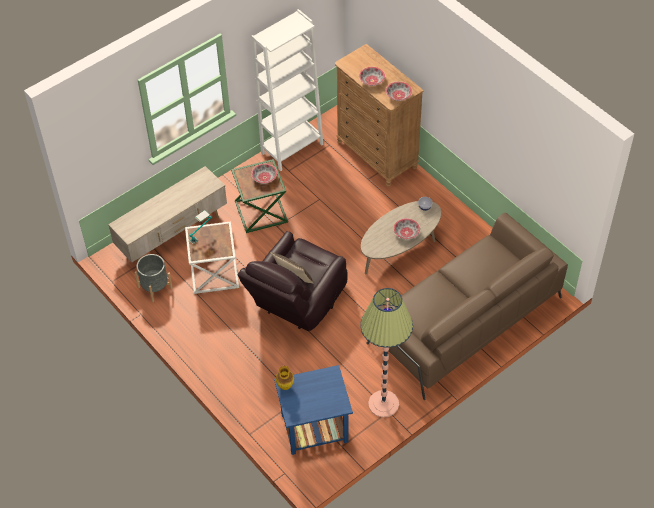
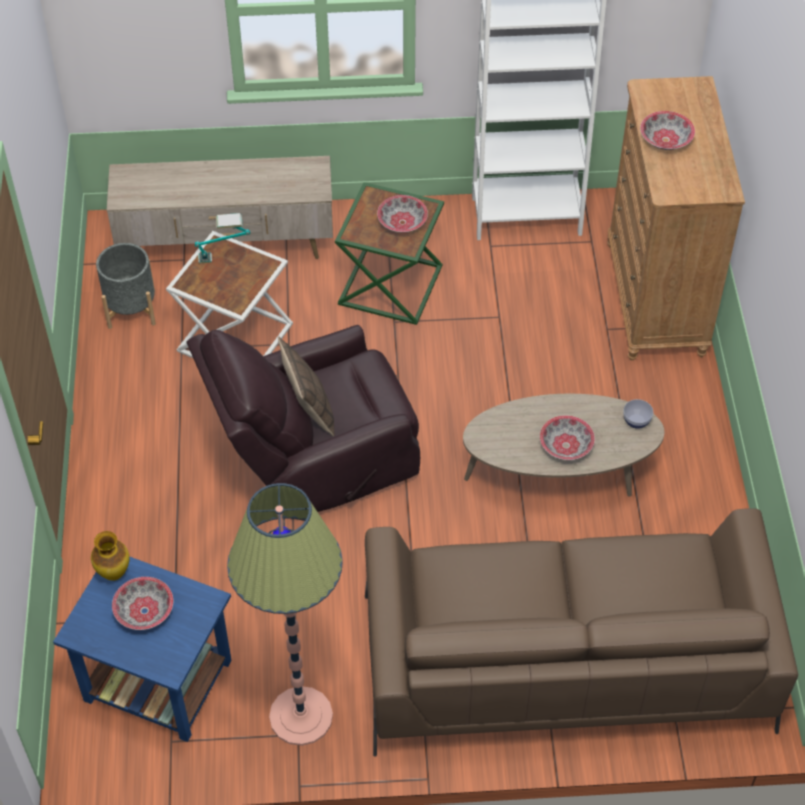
camera: 35 degrees right, 0 degrees up
(398, 95) = (690, 187): bowl -> bowl (144, 610)

